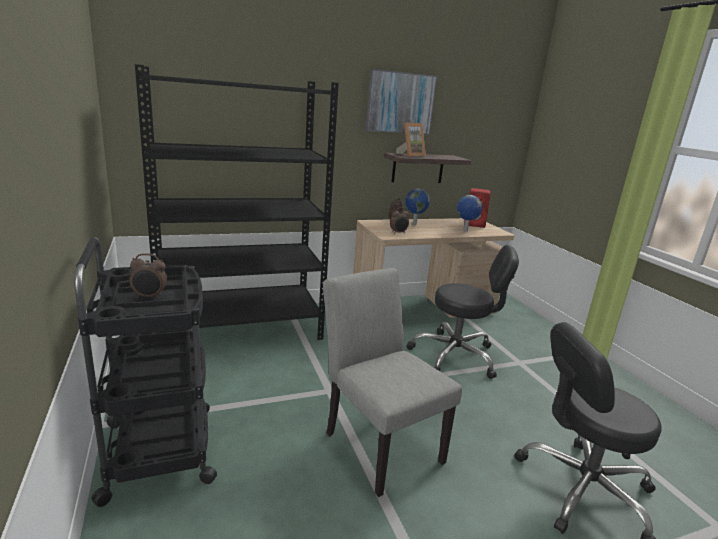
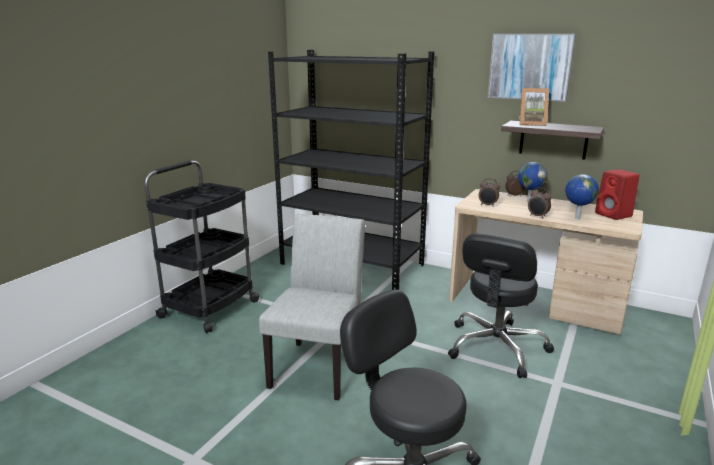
camera: 50 degrees right, 0 degrees up
(149, 297) = (200, 201): alarm clock -> alarm clock (537, 216)
(458, 356) = (495, 349): black office chair -> black office chair turned 60 degrees clockwise

